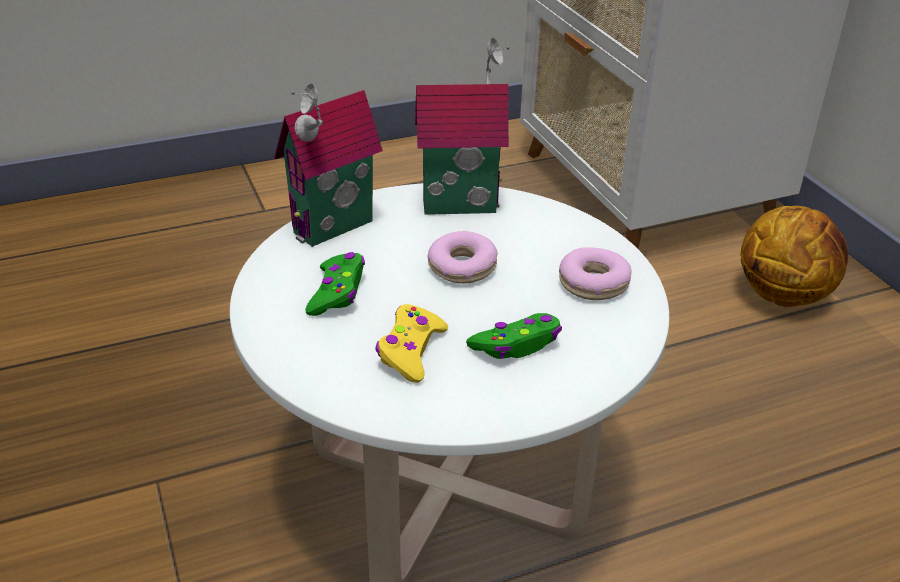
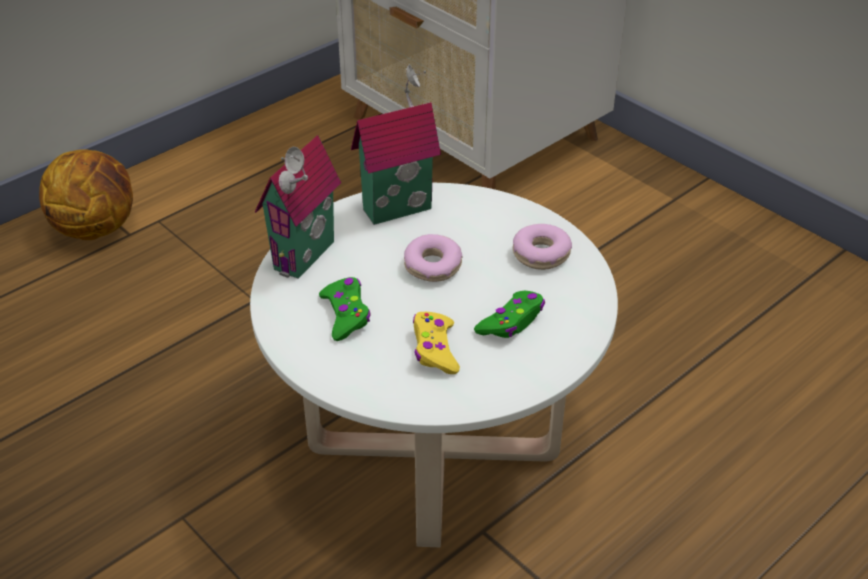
camera: 20 degrees left, 5 degrees up
(784, 295) = (629, 206): basketball -> basketball (96, 228)

